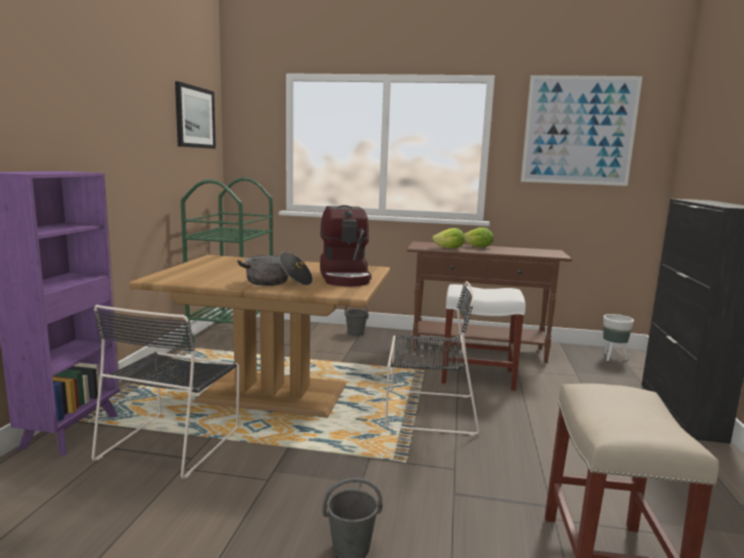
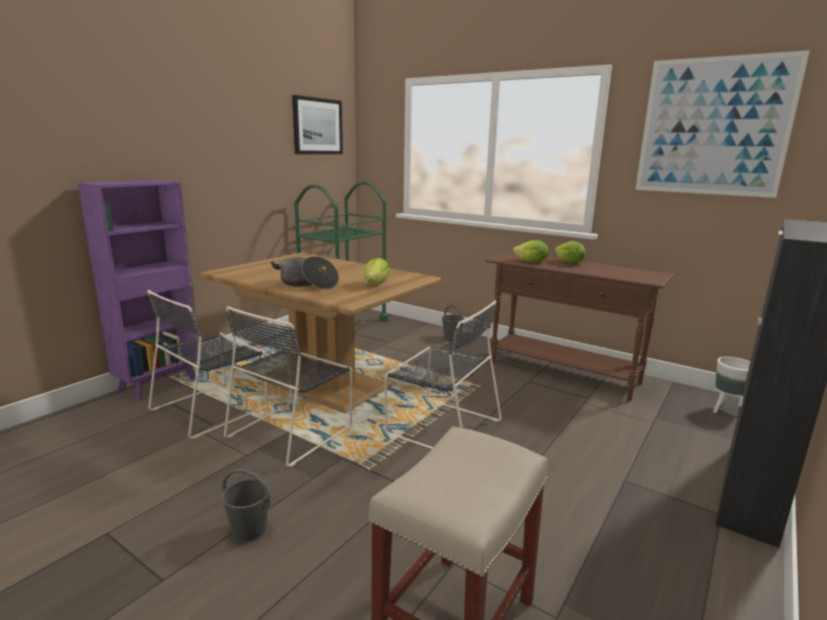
camera: 25 degrees right, 5 degrees up
(291, 444) = (293, 430): none -> black chair
(345, 277) = (376, 284): coffee machine -> lettuce
(478, 376) = (532, 402): white stool -> none

